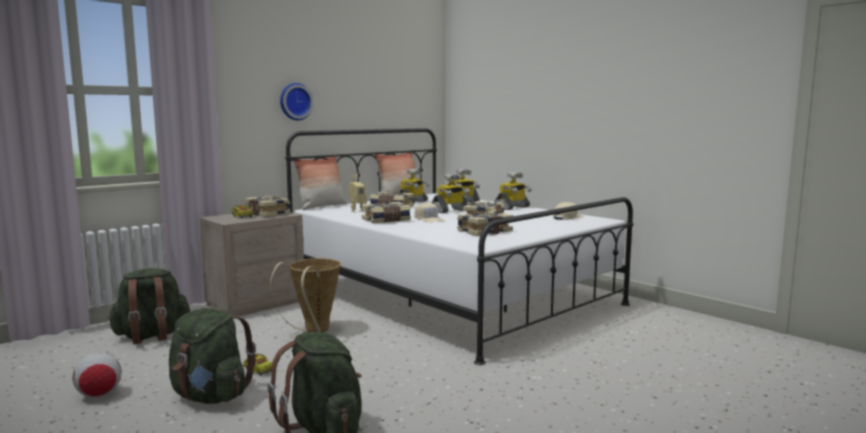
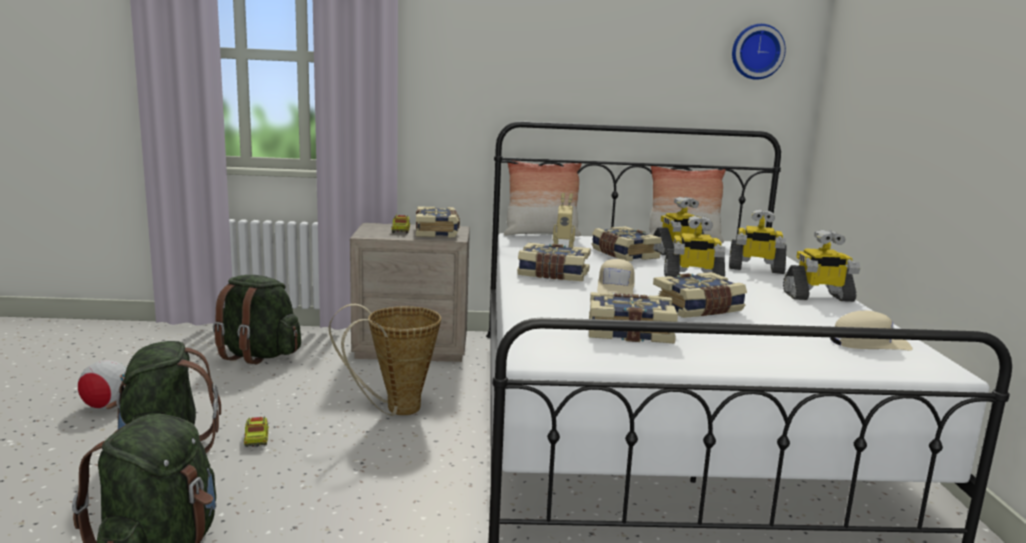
camera: 40 degrees right, 5 degrees up
(295, 101) = (524, 77): wall clock -> wall clock (756, 51)

